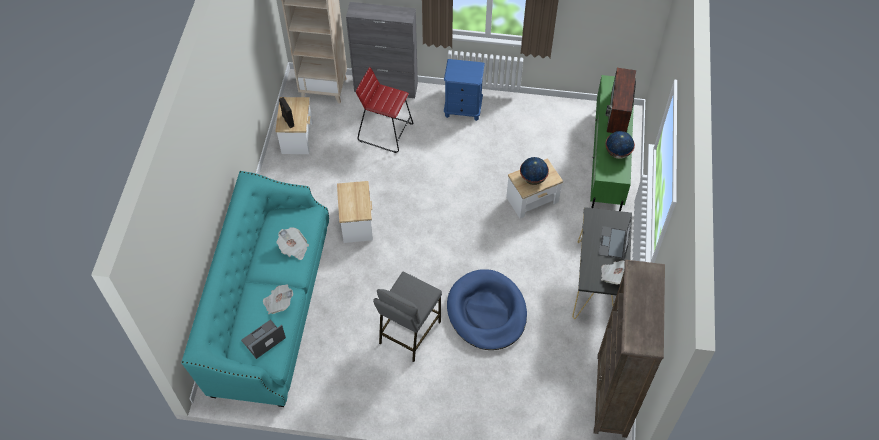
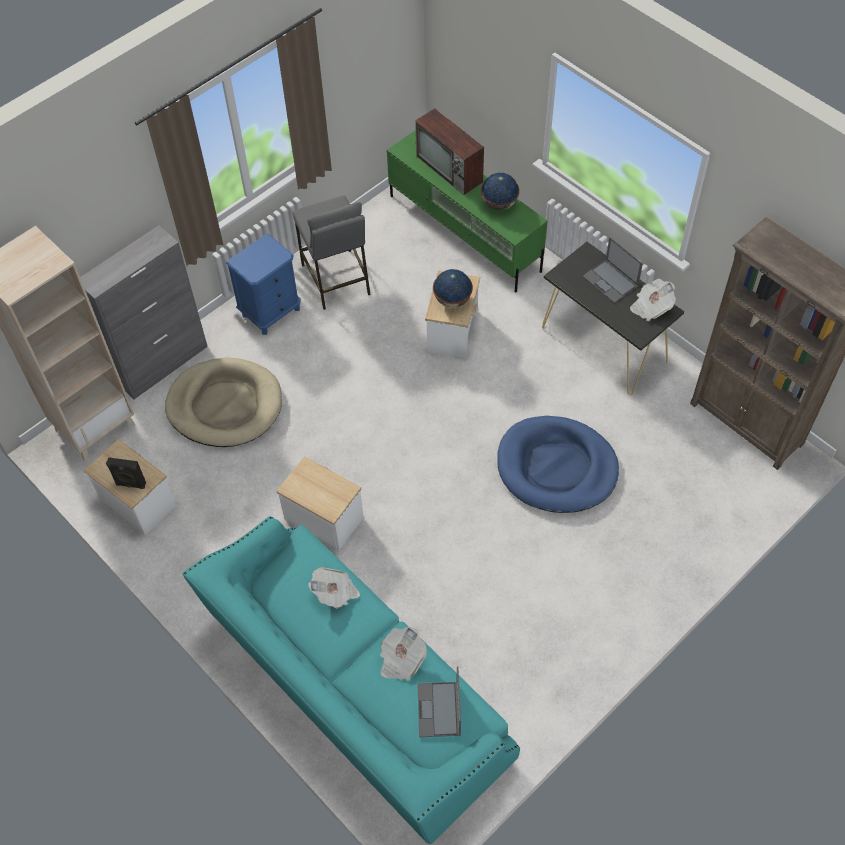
camera: 50 degrees left, 0 degrees up
(385, 132) = (225, 405): red stool -> beige dog bed
(409, 332) = (519, 561): grey stool -> grey stool (336, 279)

